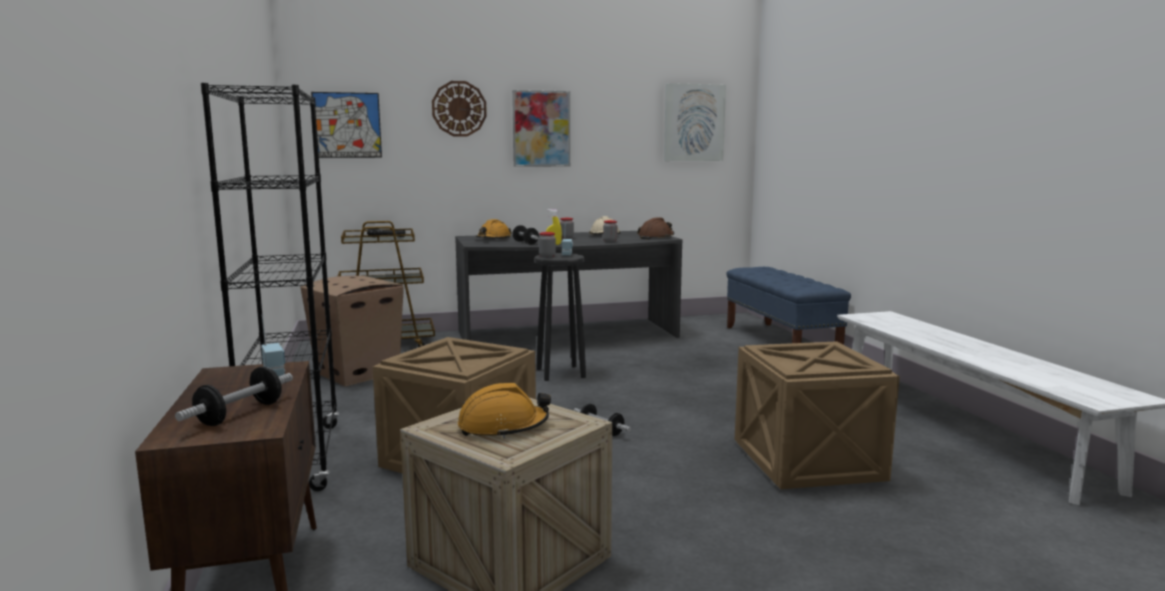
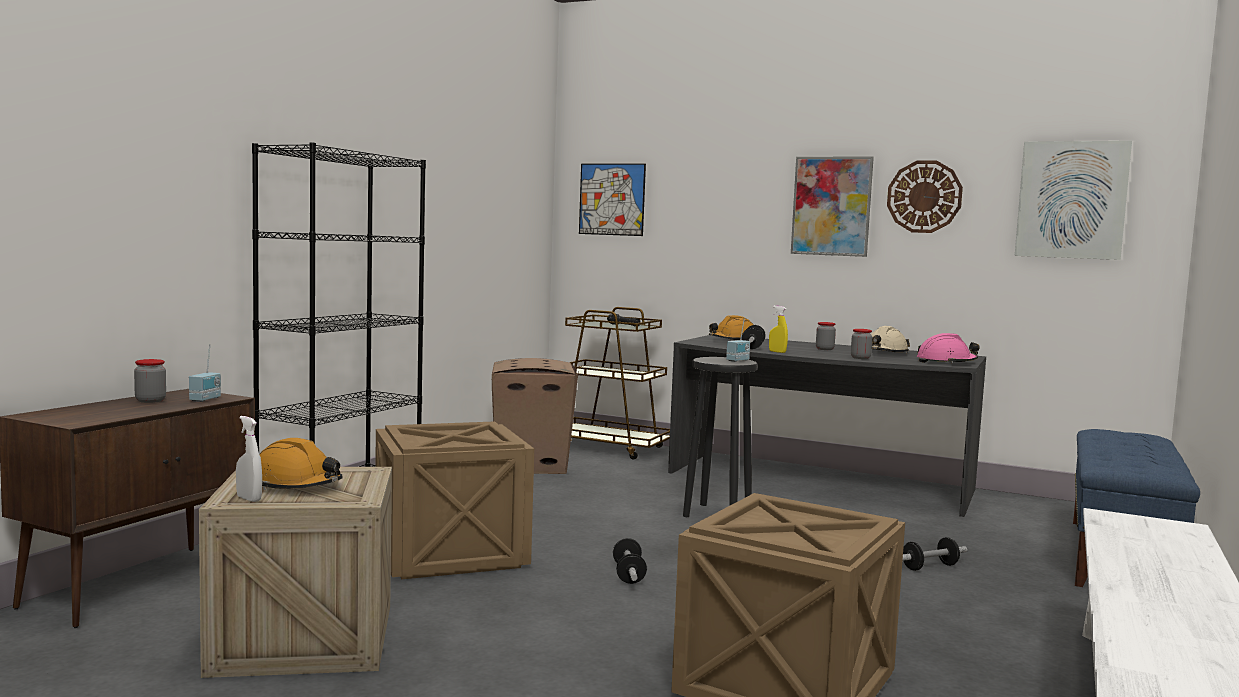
camera: 40 degrees right, 5 degrees down
(240, 414) = (101, 413): dumbbell -> dumbbell (929, 567)
(459, 109) = (731, 180): wall clock -> wall clock (924, 196)
(511, 449) = (249, 499): none -> white spray bottle
(547, 257) = (707, 359): jar -> jar (150, 401)
(656, 237) = (946, 362): brown hard hat -> pink hard hat

